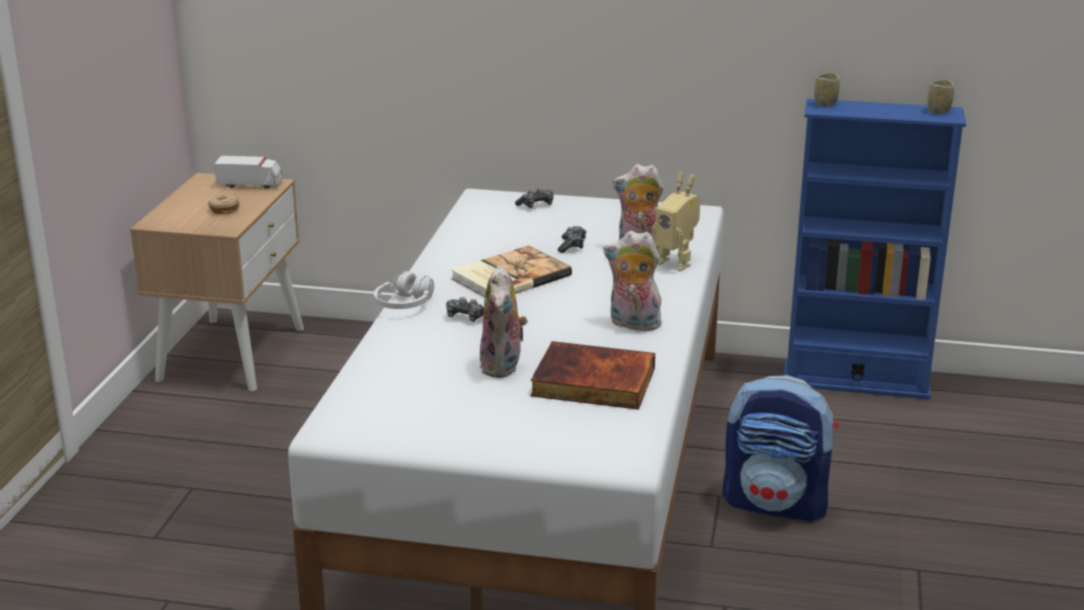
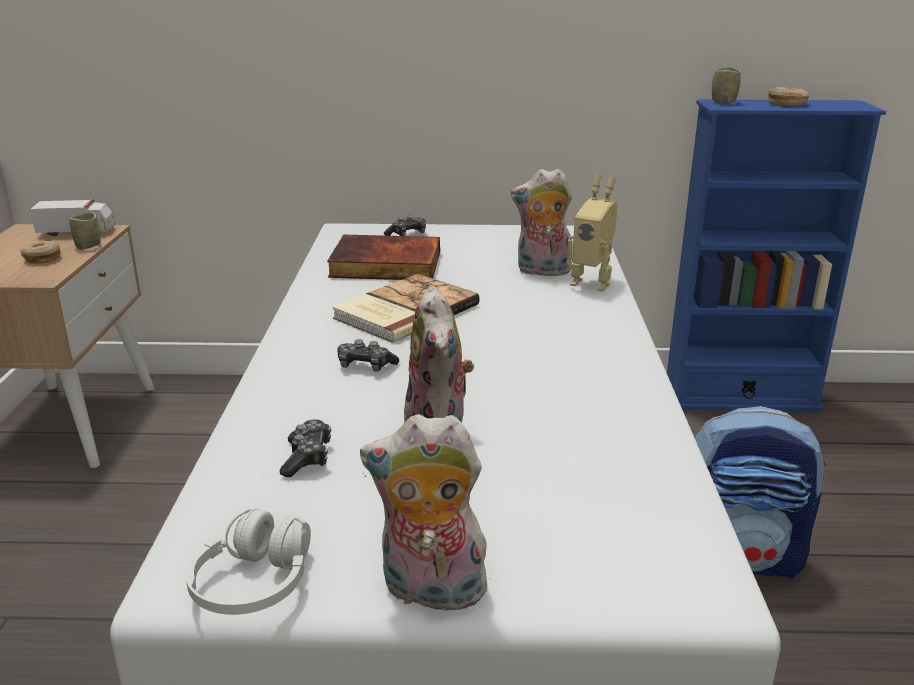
camera: 10 degrees left, 0 degrees up
(404, 304) = (278, 355): white headphones -> white headphones (254, 584)
(572, 246) = (464, 272): game controller -> game controller (307, 457)
(592, 383) = (575, 449): book -> book (385, 265)
(632, 324) = (583, 359): plush toy -> plush toy (429, 592)
(883, 109) = (787, 103): none -> donut
(938, 111) = (845, 103): cup -> cup (88, 246)

